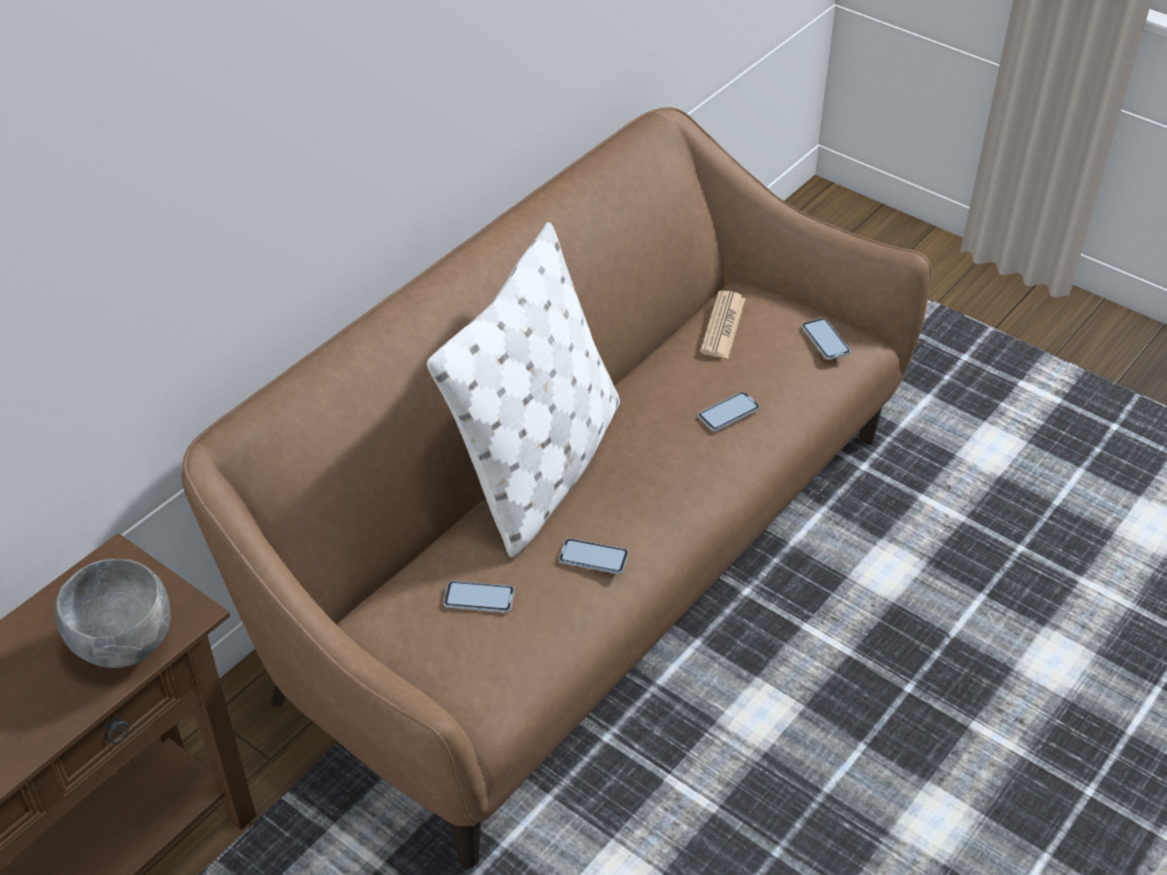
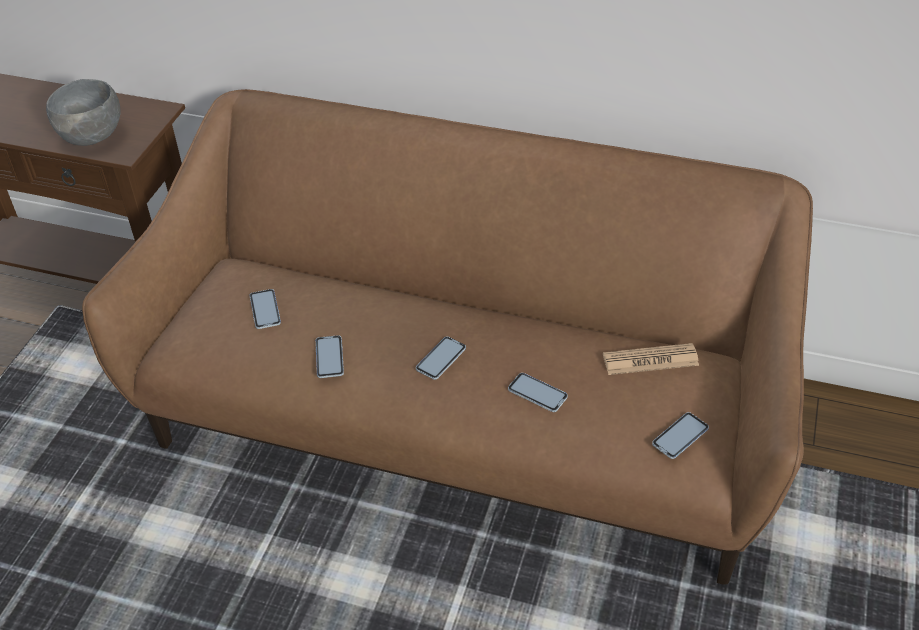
camera: 70 degrees right, 0 degrees up
(539, 469) = (411, 302): white pillow -> none
(644, 468) = (441, 359): none -> phone

